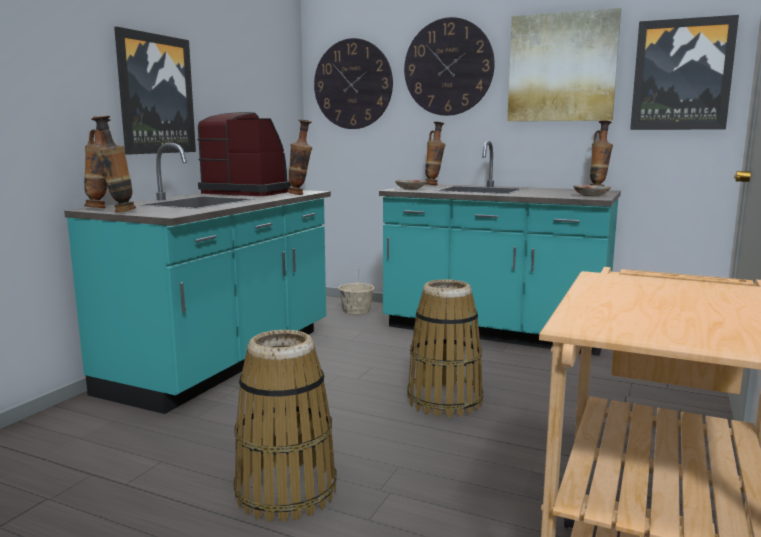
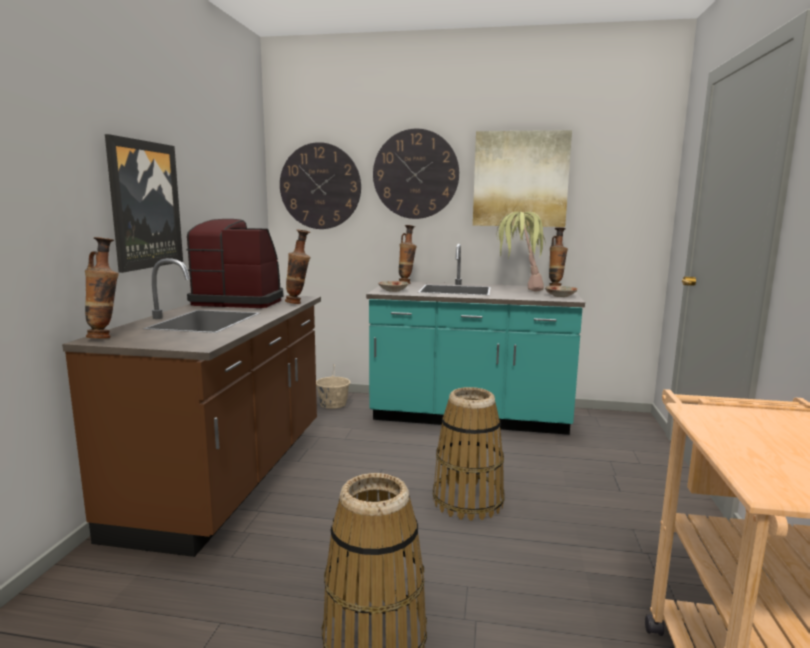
camera: 15 degrees left, 0 degrees up
(118, 212) = (133, 343): vase -> none
(225, 360) = (229, 478): turquoise counter -> brown counter
(550, 191) = (518, 289): none -> potted plant
(682, 75) = (621, 190): picture -> none

